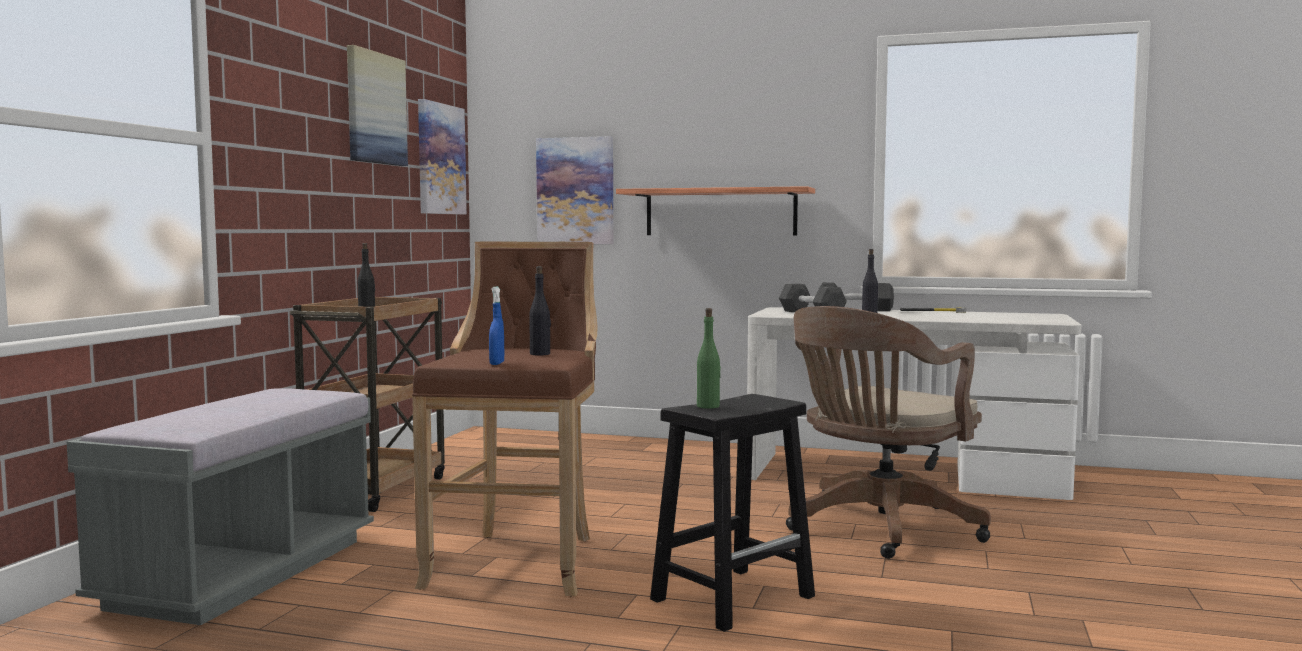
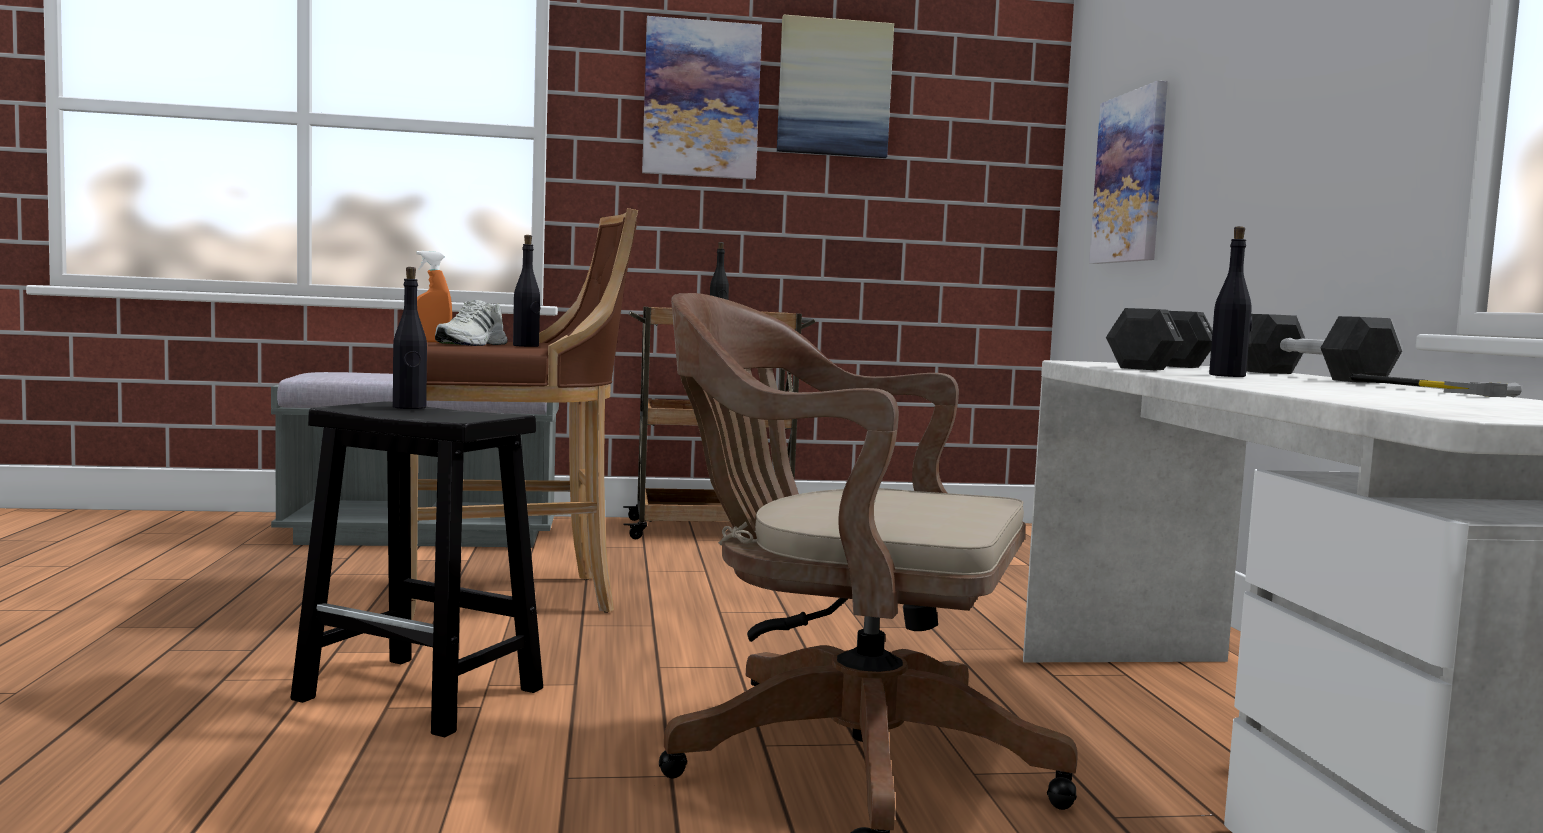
camera: 65 degrees right, 0 degrees up
(440, 159) = (981, 149): picture -> picture (701, 99)
(497, 363) = (431, 342): blue spray bottle -> orange spray bottle
(532, 359) = (473, 344): none -> white shoe
(708, 406) = (409, 407): green bottle -> black bottle
(720, 212) = (1261, 191): shelf -> none

